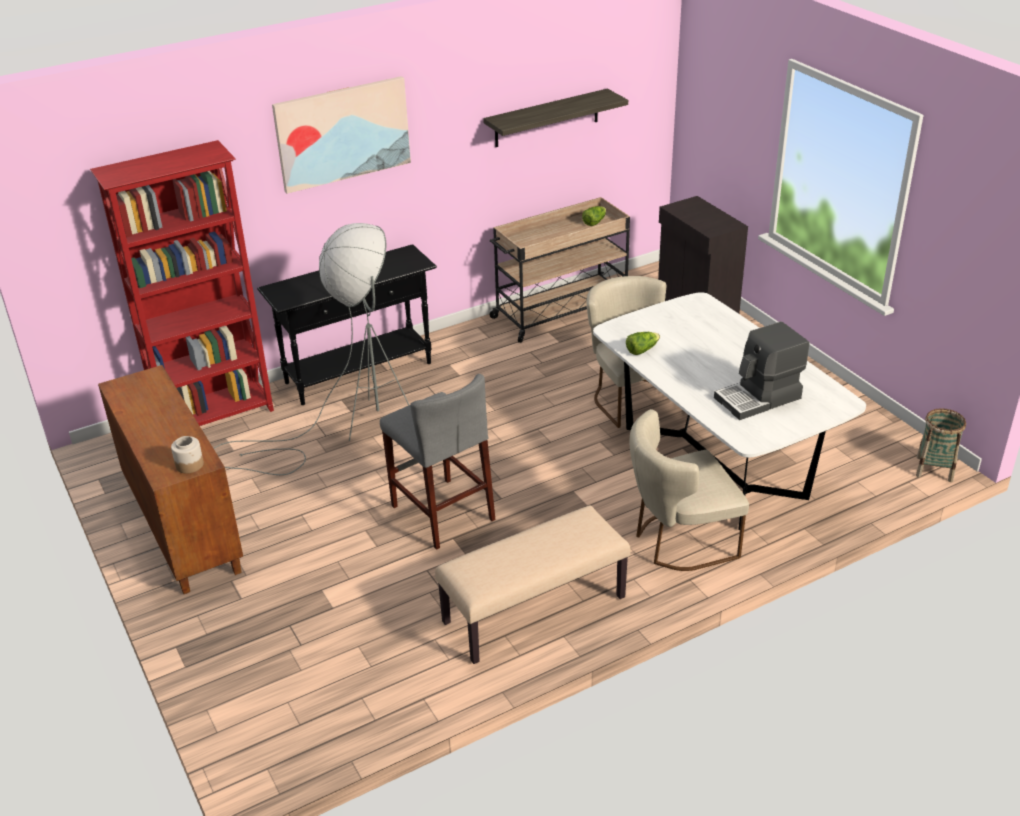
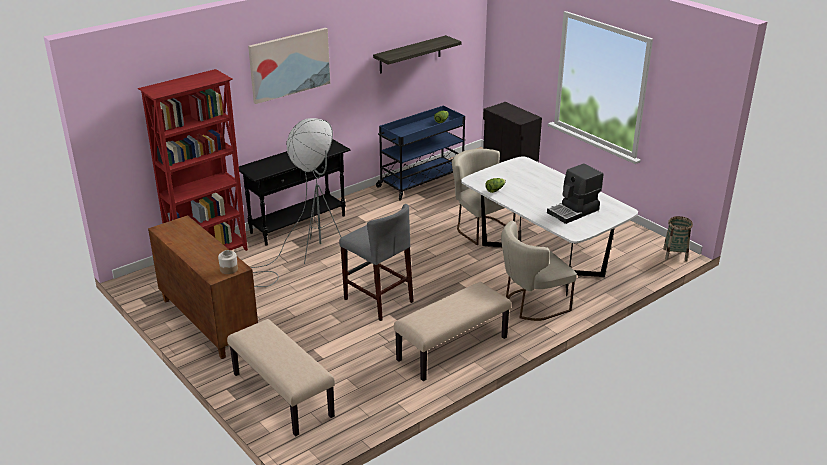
camera: 10 degrees left, 5 degrees down
(253, 667) = (281, 395): none -> beige bench
(560, 312) = (421, 181): beige cart -> blue cart

